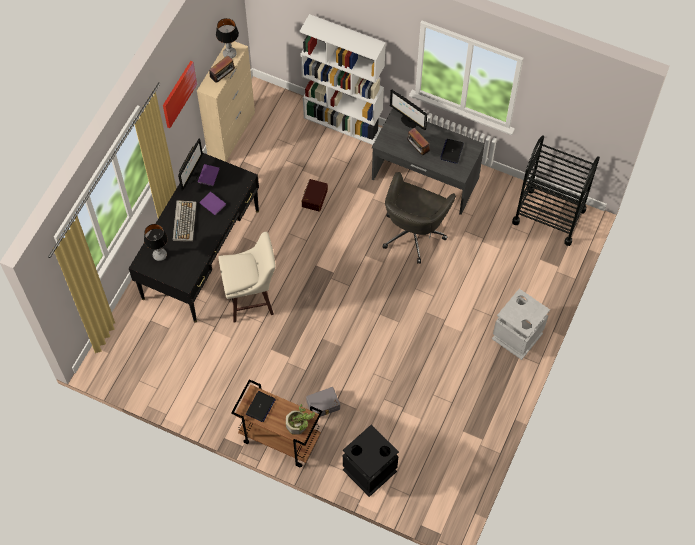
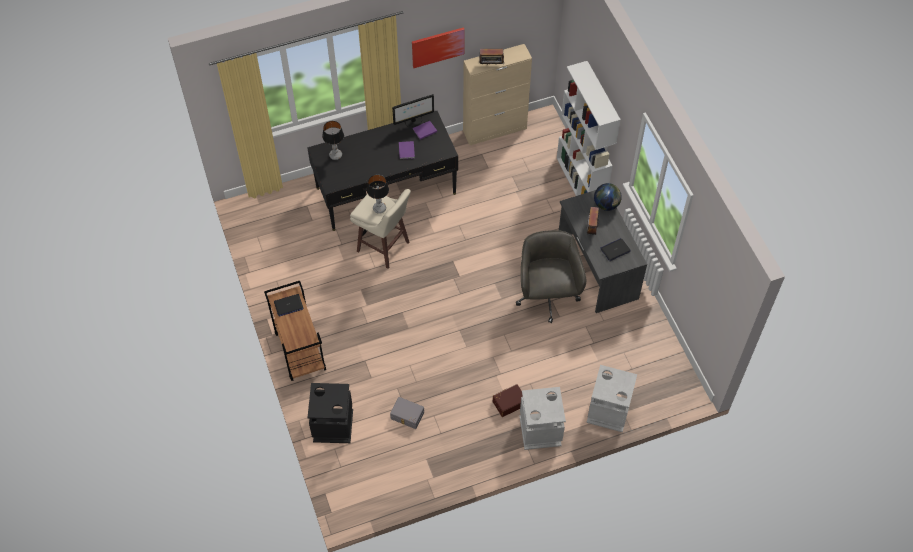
camera: 45 degrees right, 5 degrees down
(184, 221) = (375, 146): keyboard -> none
(229, 54) = (513, 53): table lamp -> table lamp (379, 208)
(299, 424) = (299, 339): potted plant -> none
(314, 198) = (502, 216): brown storage box -> brown storage box (508, 402)
(323, 406) = (352, 356): grey storage box -> grey storage box (407, 416)
(408, 121) = (606, 205): monitor -> globe
(414, 232) = (547, 296): grey office chair -> grey office chair turned 105 degrees clockwise
(547, 279) = (608, 411): none -> grey trash can
(549, 216) = (662, 369): black cart -> none

